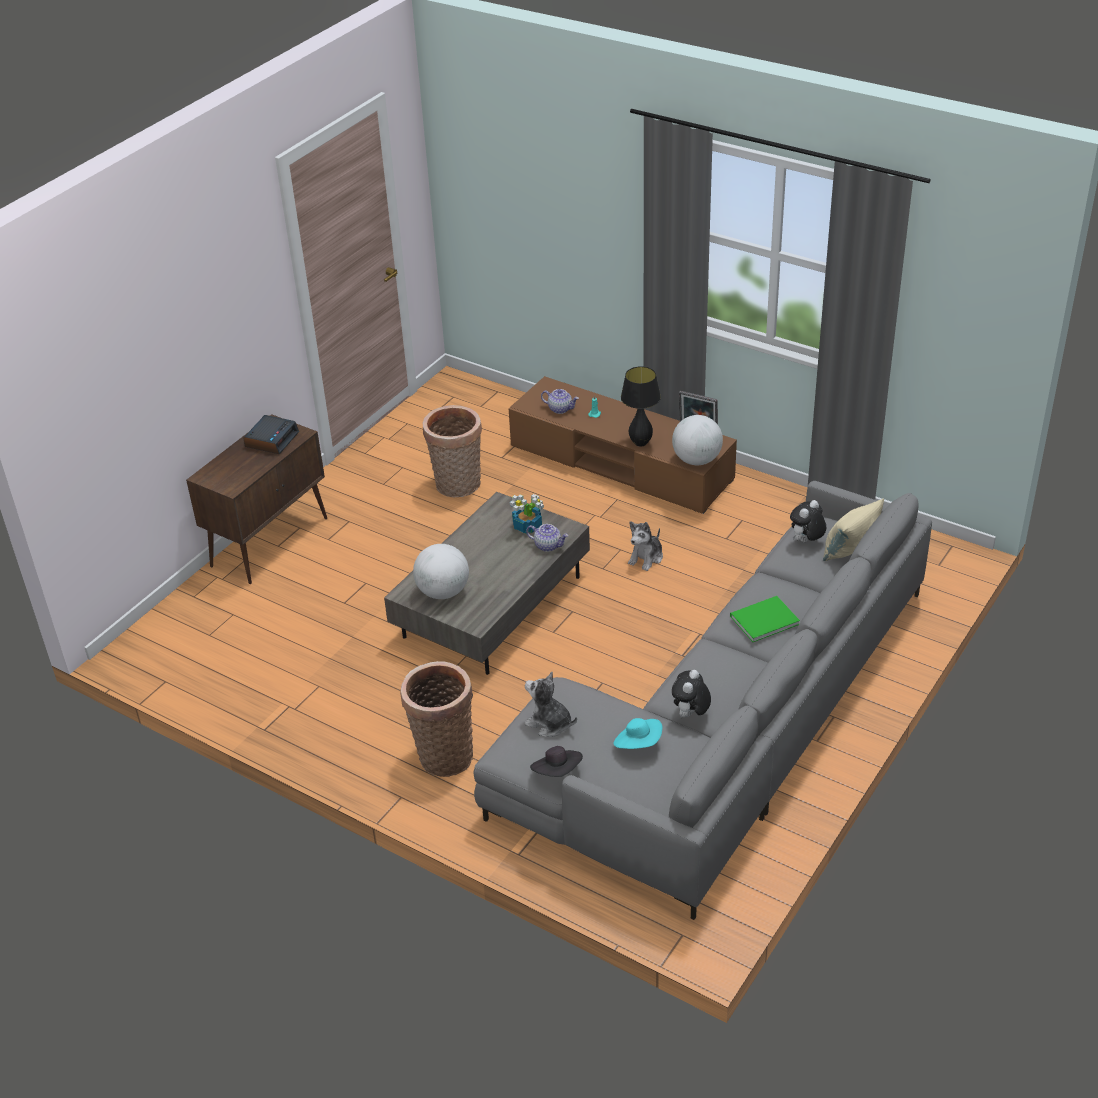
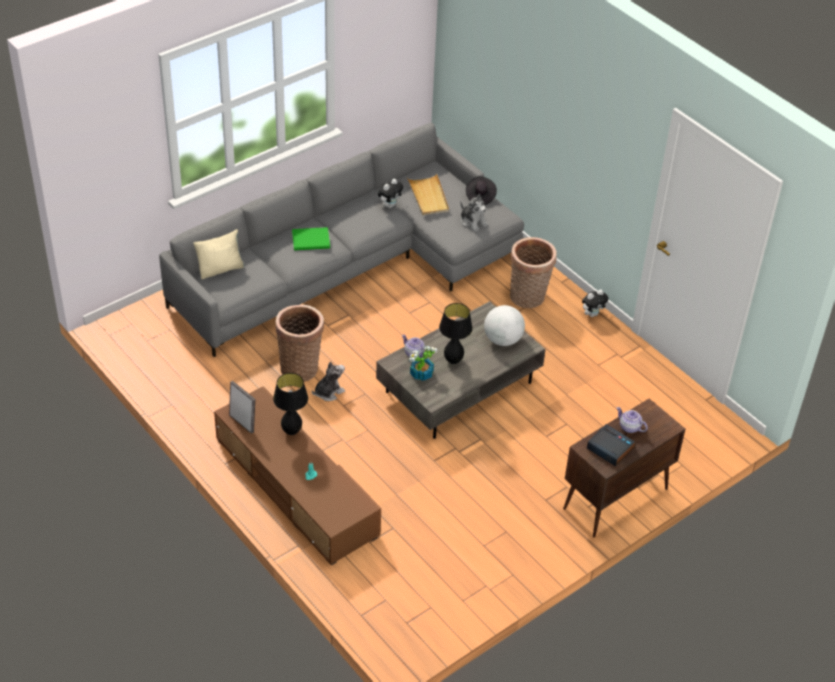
camera: 165 degrees left, 5 degrees up
(272, 439) = (609, 448): alarm clock -> alarm clock turned 90 degrees clockwise
(457, 486) = (443, 507): basket -> basket (300, 367)
(496, 550) = (453, 361): none -> black table lamp
(560, 409) = (336, 491): teapot -> teapot (629, 427)
(638, 744) = (428, 197): turquoise hat -> beige tray
(696, 460) = (259, 401): globe -> none
(806, 541) = (243, 283): plush toy -> plush toy (592, 314)

